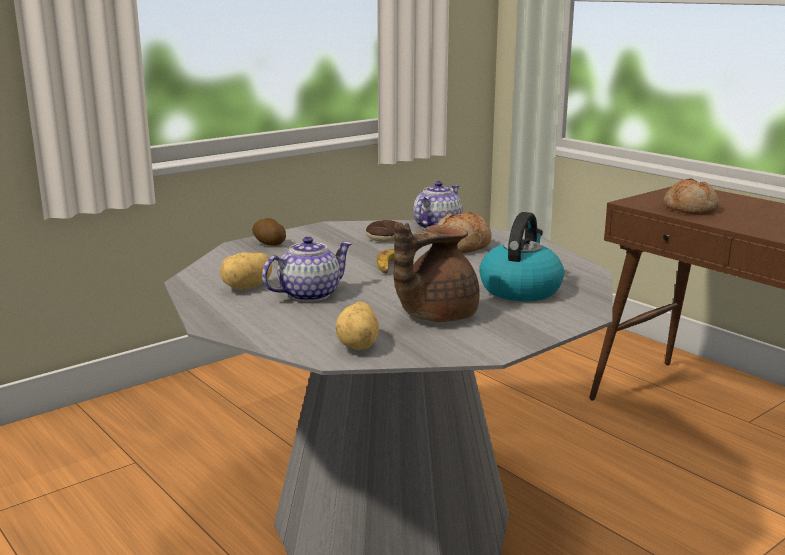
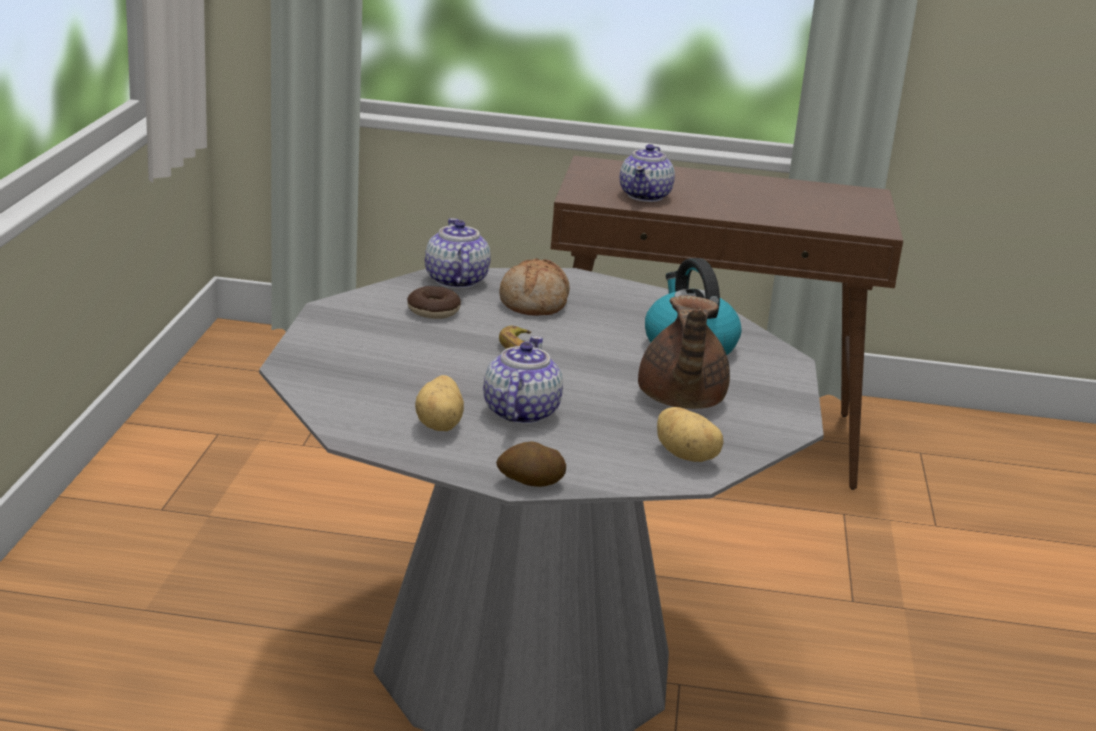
camera: 45 degrees left, 5 degrees up
(269, 244) = (322, 356): potato -> potato (530, 483)
(690, 209) = (646, 196): bread -> teapot

